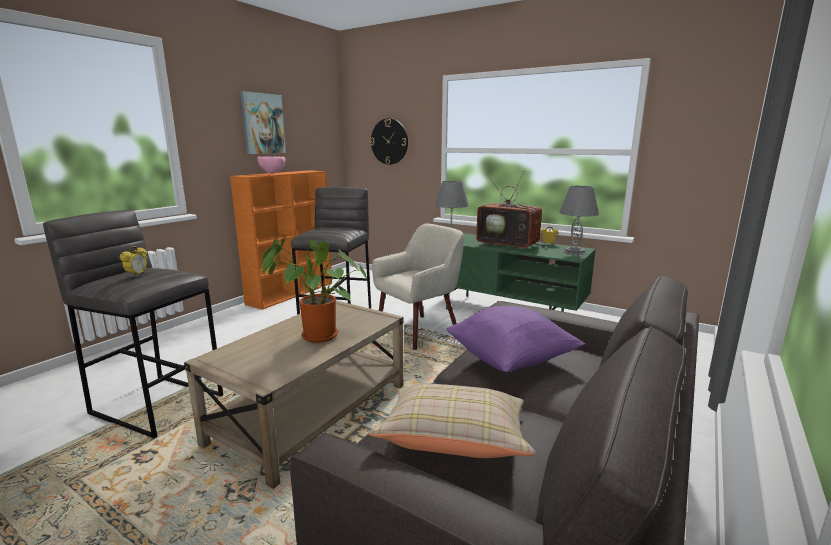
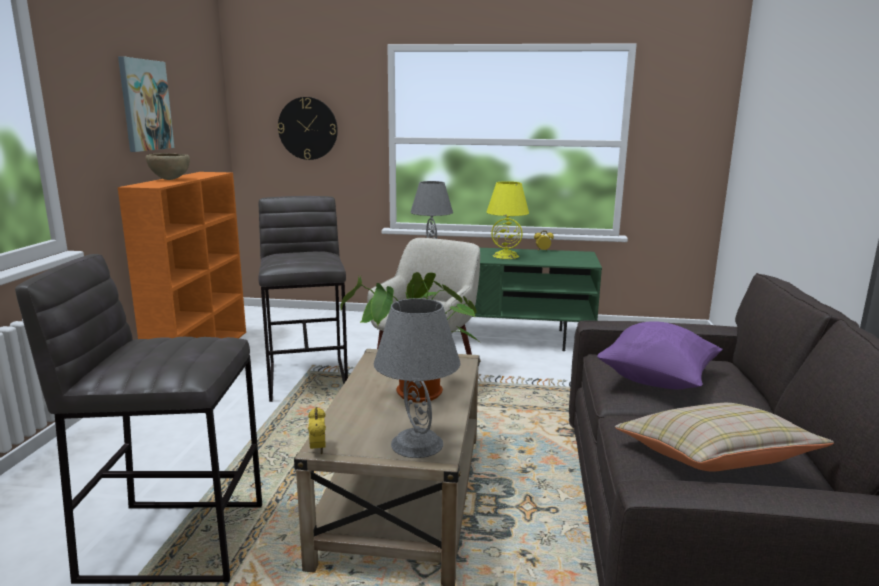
camera: 25 degrees left, 0 degrees up
(137, 275) = (164, 350): alarm clock -> alarm clock (318, 449)
(272, 173) = (170, 179): pink bowl -> brown bowl
(510, 245) = (506, 256): television -> yellow table lamp
(575, 252) = (581, 257): grey table lamp -> grey table lamp (418, 444)

